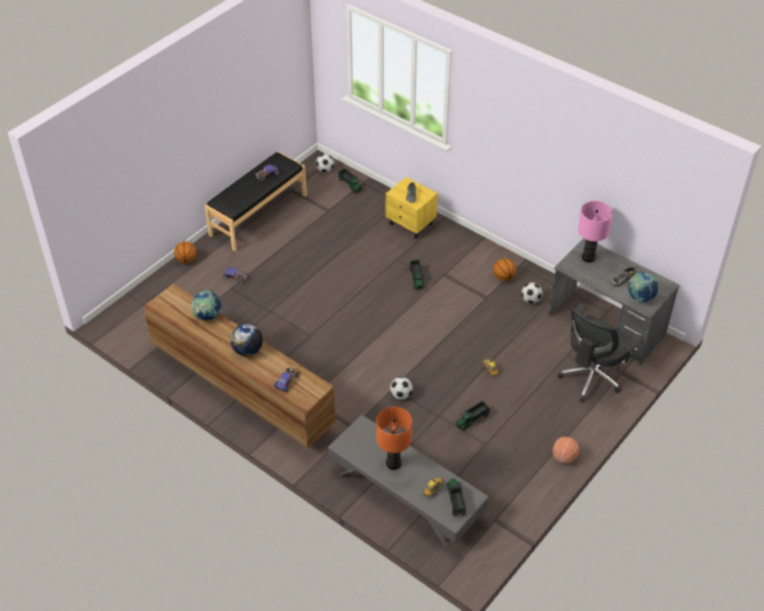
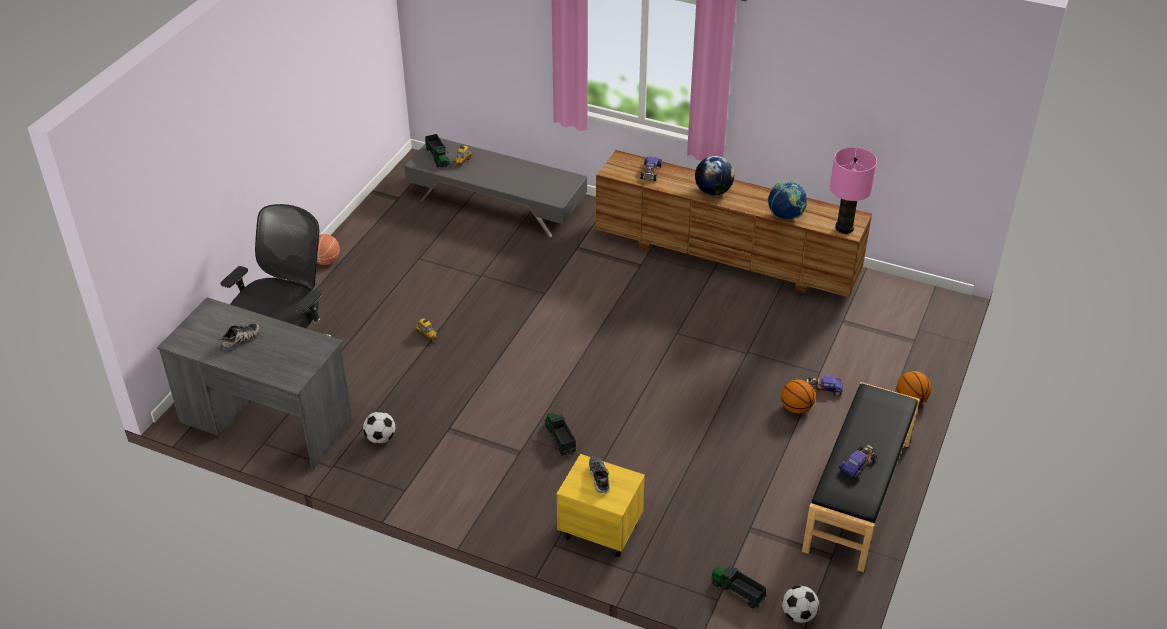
camera: 165 degrees right, 5 degrees down
(393, 463) = (511, 174): orange table lamp -> none
(401, 395) = (532, 288): football -> none
(472, 419) = (439, 278): toy truck -> none
(503, 277) = (426, 465): basketball -> basketball (796, 408)
(588, 257) = (291, 363): pink table lamp -> pink table lamp (844, 228)
(640, 298) = (218, 319): globe -> none

